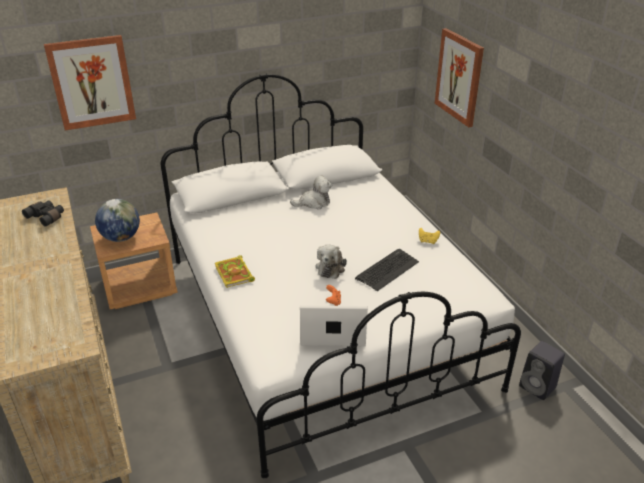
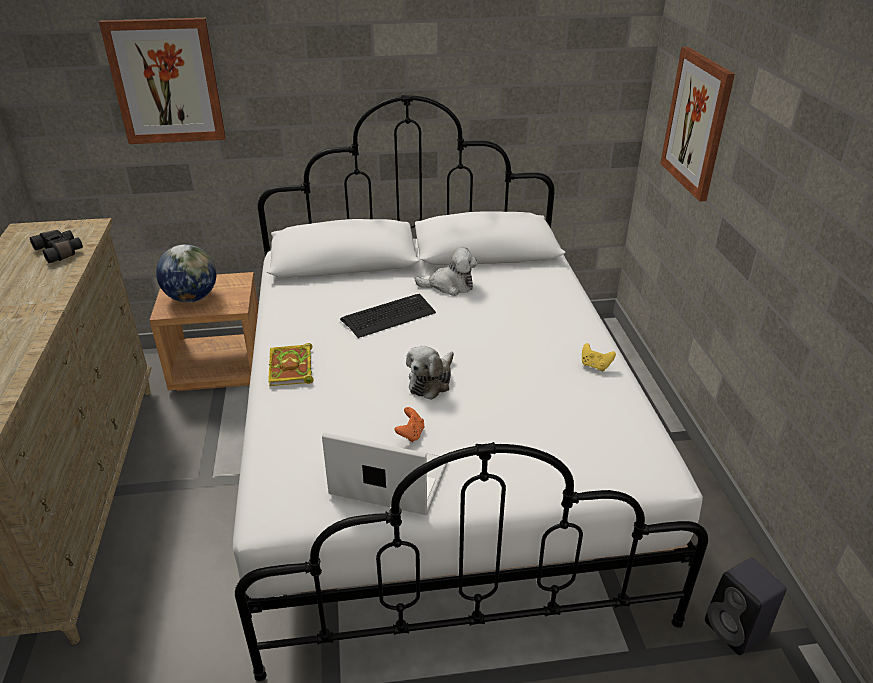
camera: 15 degrees right, 0 degrees up
(387, 270) = (514, 399): keyboard -> keyboard (389, 316)

